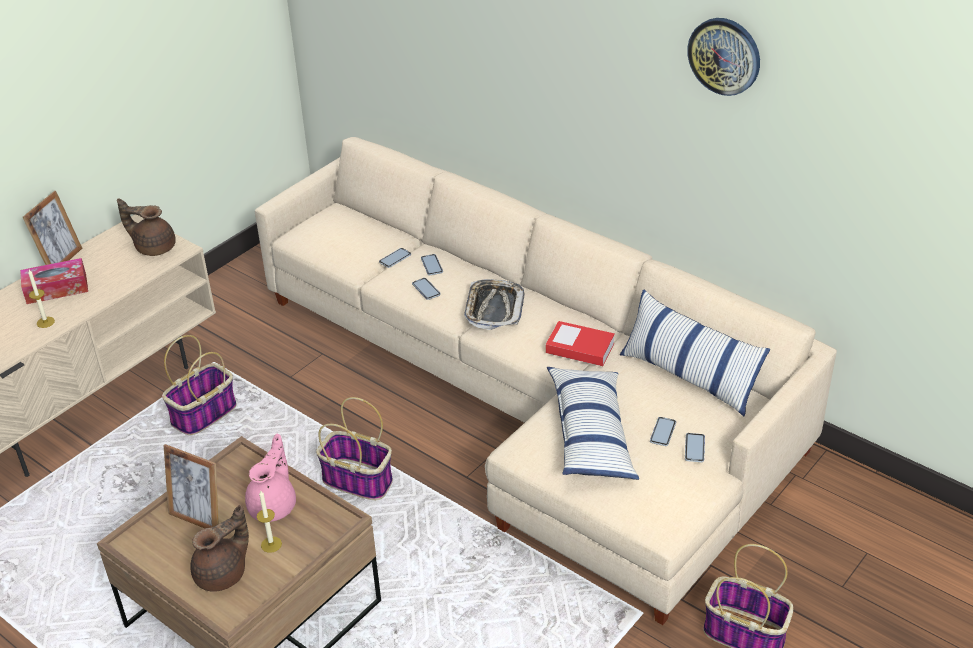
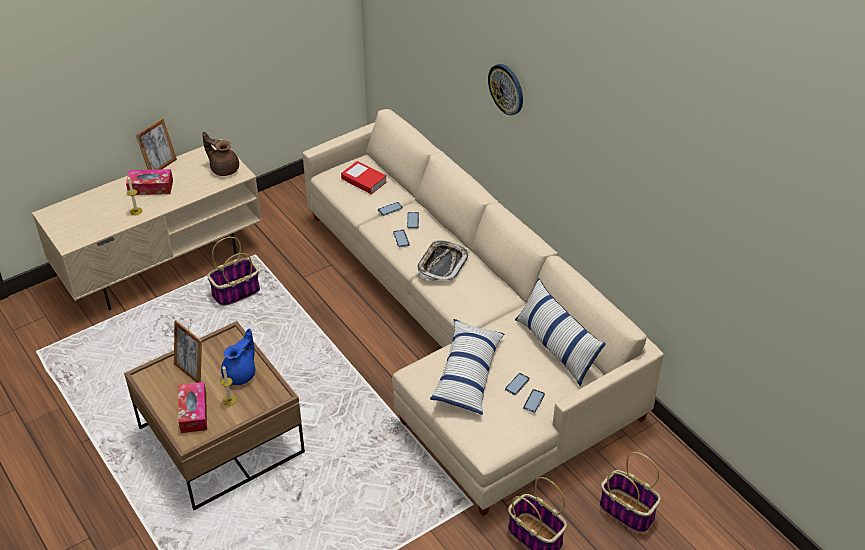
camera: 15 degrees right, 5 degrees up
(223, 574) = (193, 412): brown teapot -> tissue box
(274, 505) = (241, 374): pink teapot -> blue teapot
(359, 480) = (321, 365): basket -> basket (628, 511)
(580, 348) = (489, 308): book -> book (364, 181)
(724, 56) = (610, 129): wall clock -> wall clock (506, 89)

